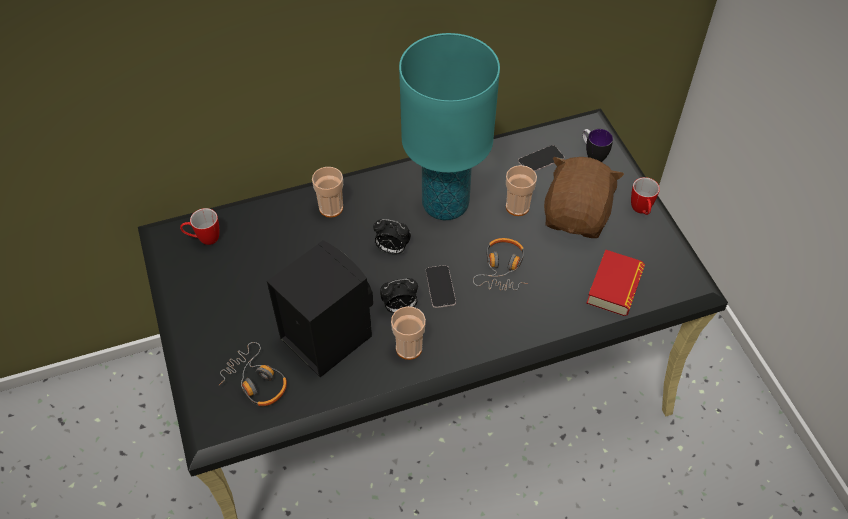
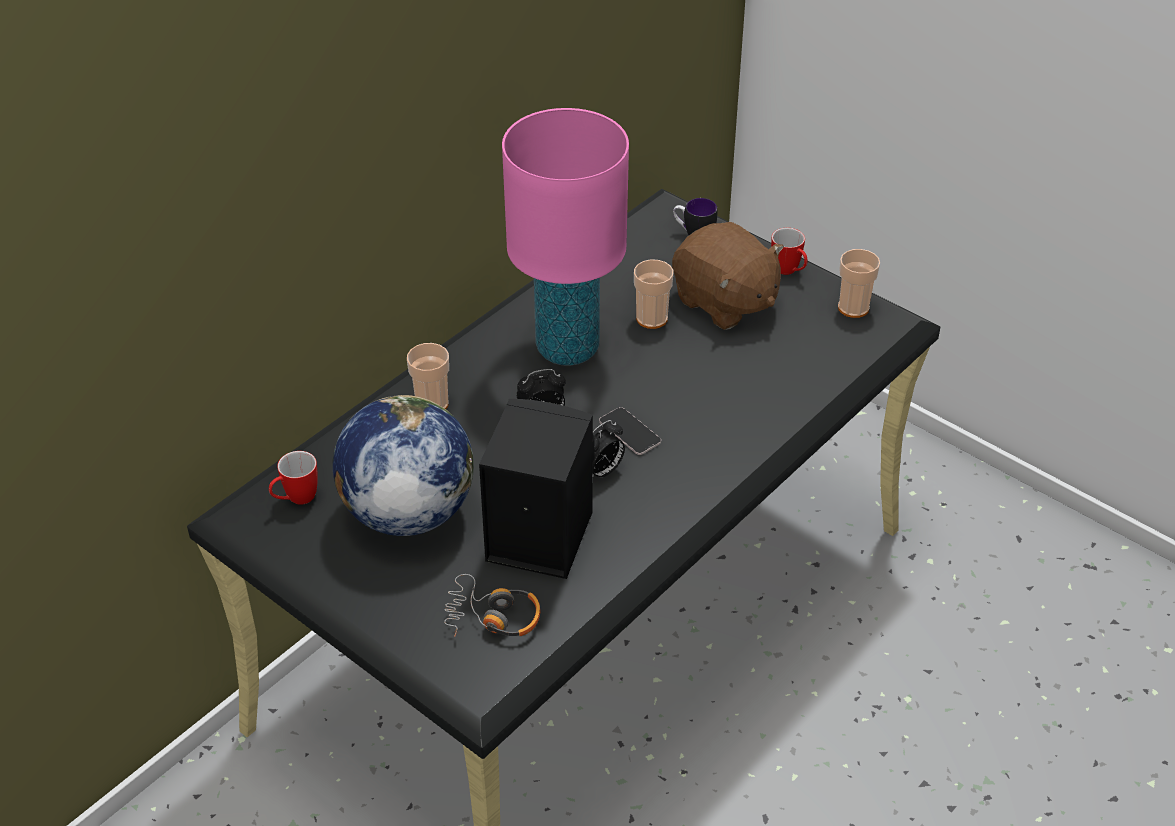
camera: 30 degrees left, 10 degrees down
(260, 280) = (407, 513): none -> globe
(409, 348) = (644, 506): cup -> cup (853, 308)
(445, 205) = (568, 348): turquoise table lamp -> pink table lamp
(502, 269) = (685, 386): headphones -> none
(540, 160) = (640, 262): phone -> none
(577, 216) = (724, 302): brown plush toy -> brown plush toy turned 150 degrees clockwise
(614, 287) = (819, 355): book -> none

